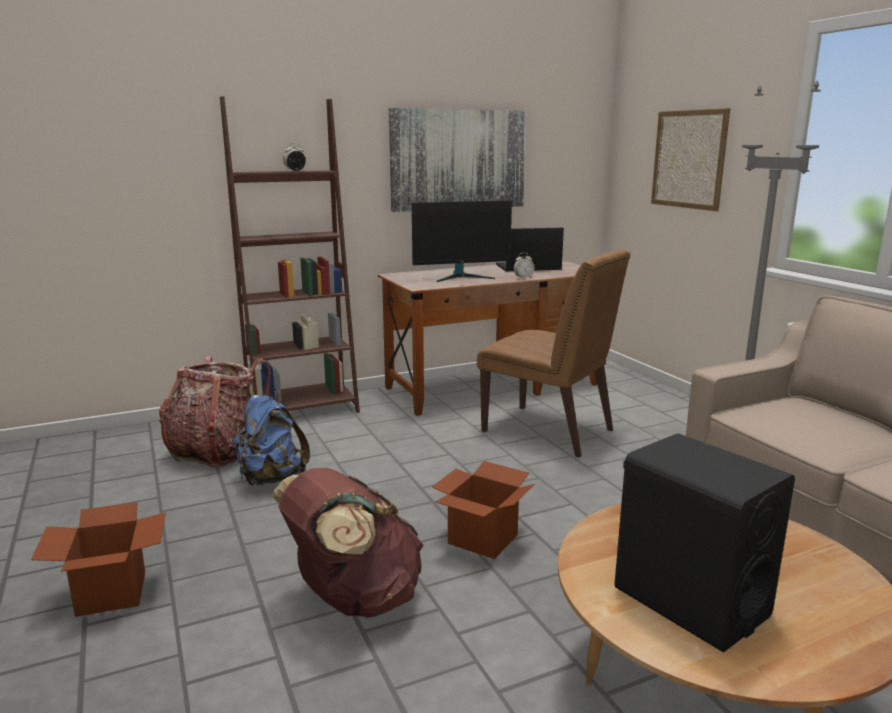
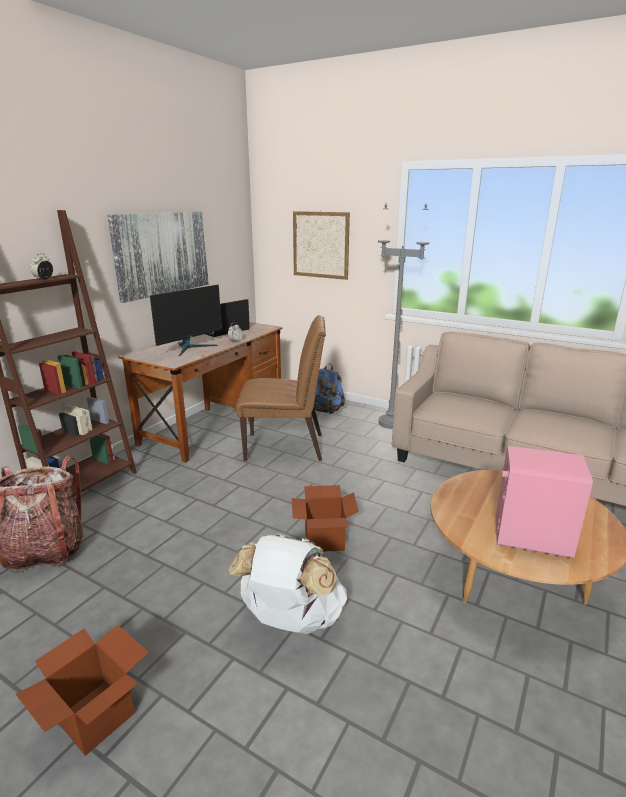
camera: 35 degrees left, 5 degrees up
(271, 478) = (124, 555): blue backpack -> blue backpack (326, 411)
(353, 599) = (291, 619): brown backpack -> white backpack
(689, 601) = (531, 537): black speaker -> pink speaker

